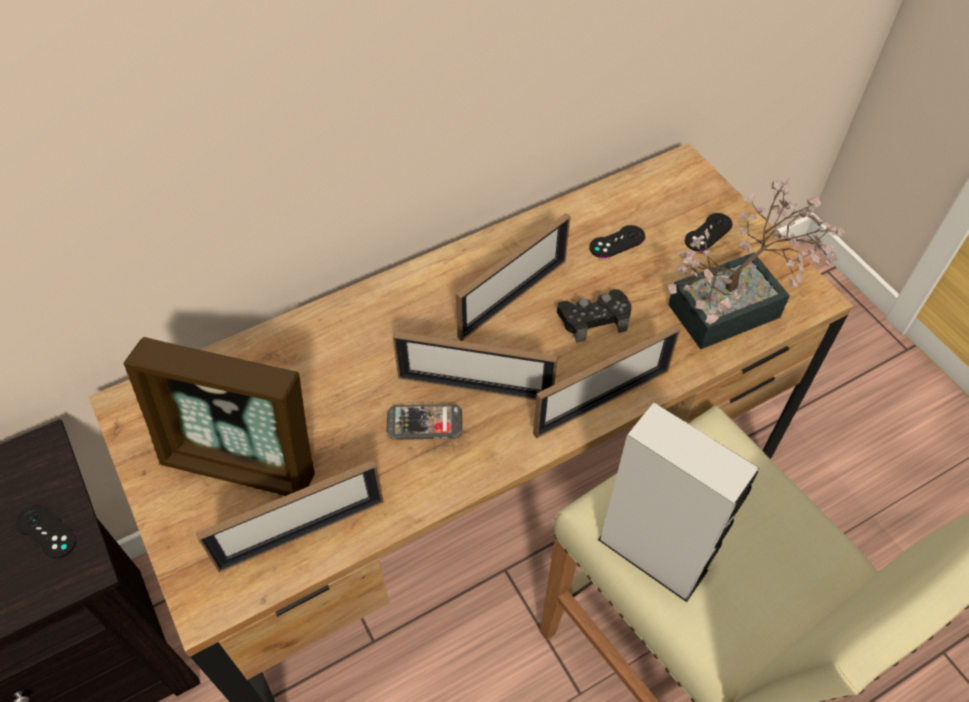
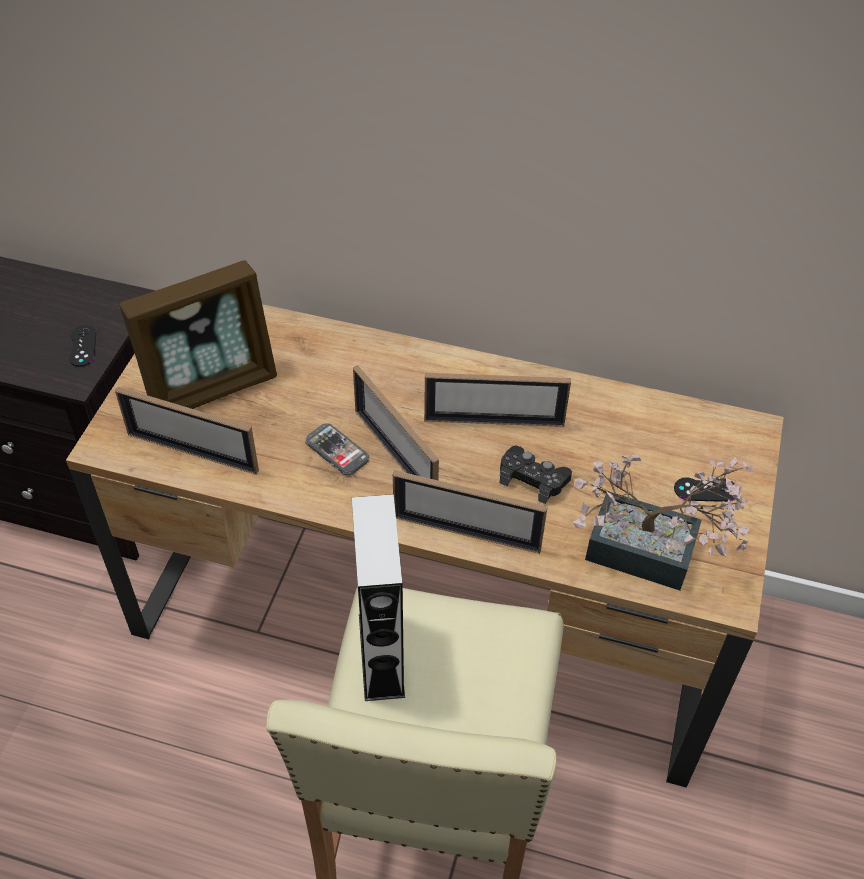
camera: 45 degrees right, 5 degrees down
(243, 461) = (211, 386): picture frame -> picture frame turned 90 degrees counterclockwise
(617, 242) = (621, 442): black game controller -> none

